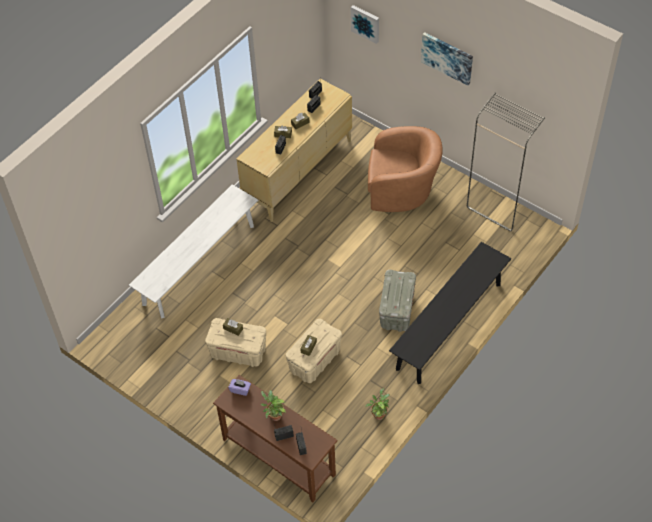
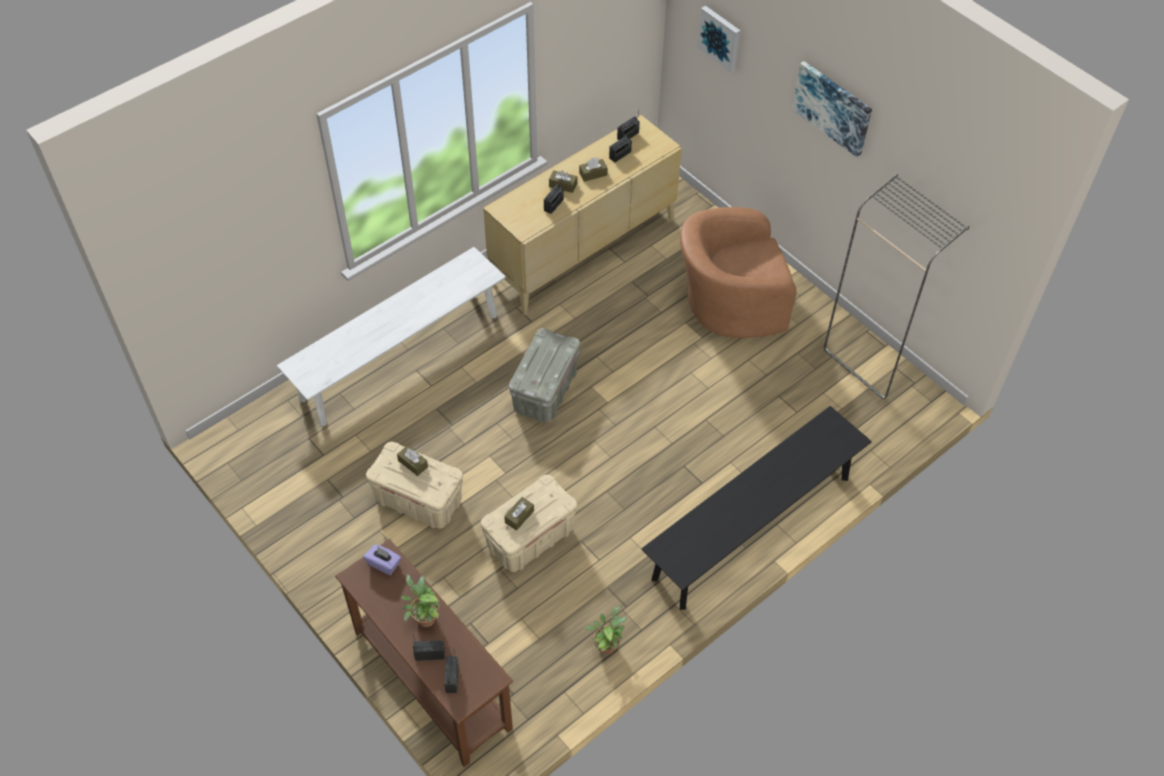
camera: 10 degrees right, 0 degrees up
(396, 310) = (676, 486): grey storage box -> grey storage box (545, 391)
(402, 191) = (730, 307): brown armchair -> brown armchair turned 150 degrees clockwise

